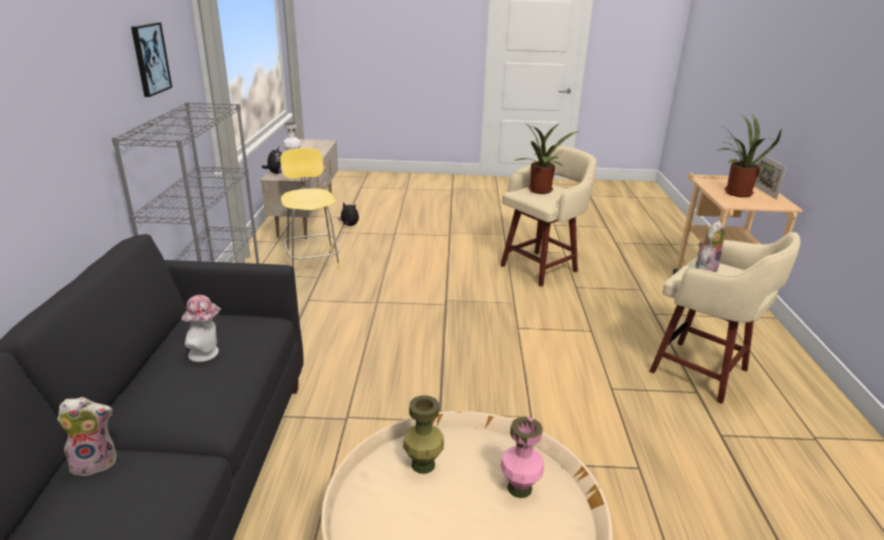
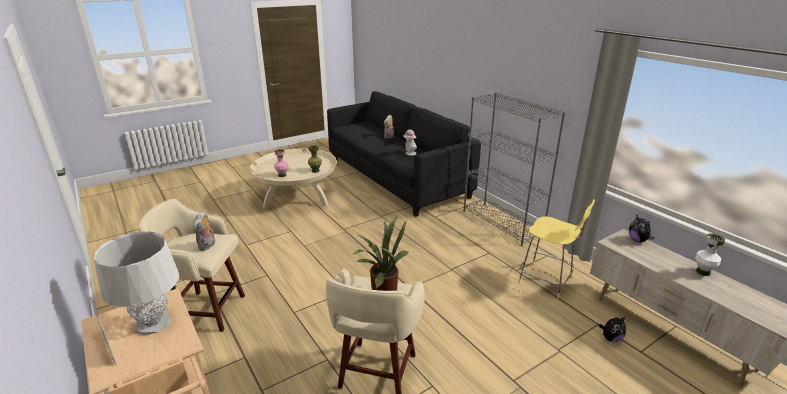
camera: 145 degrees right, 0 degrees up
(150, 58) = (549, 74): picture -> none
(735, 193) = (153, 323): potted plant -> grey table lamp

